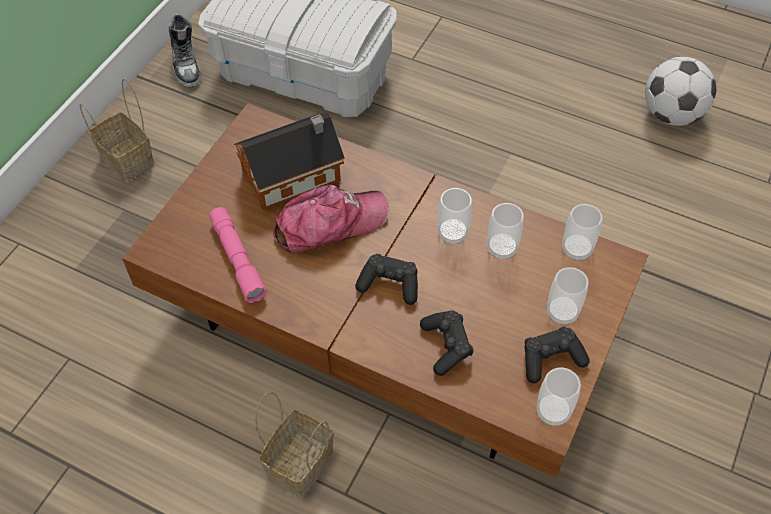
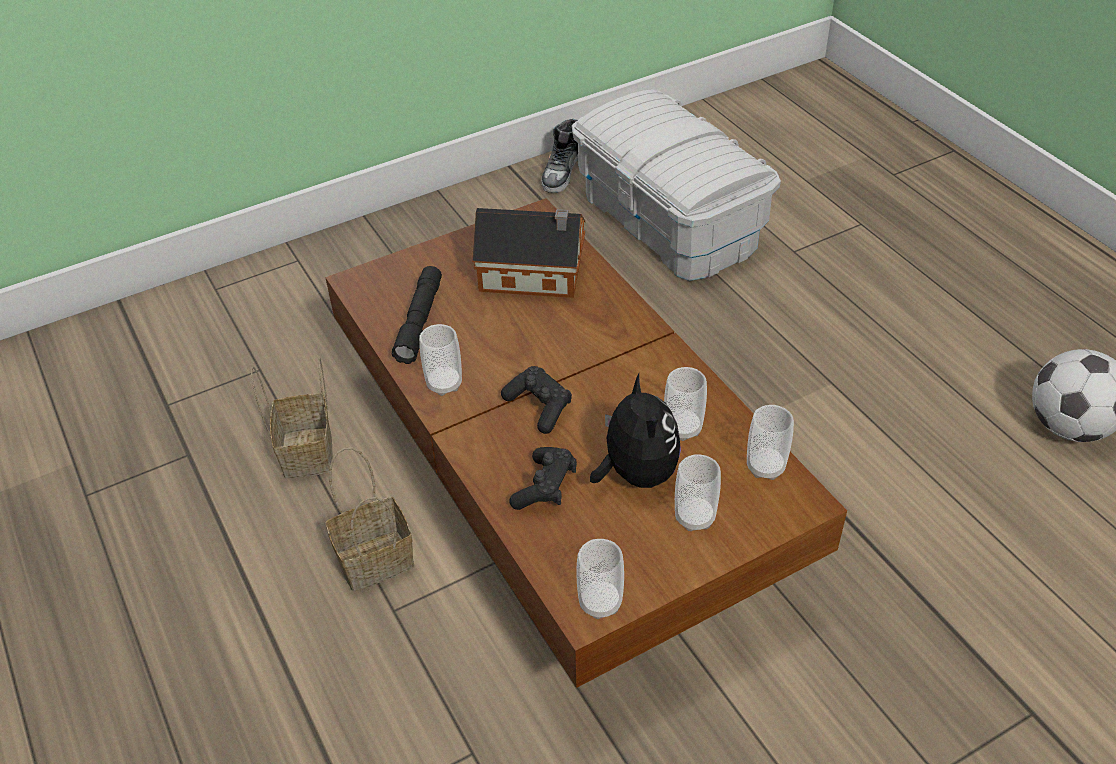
camera: 35 degrees right, 10 degrees down
(129, 160) = (443, 232): basket -> basket (309, 454)
(237, 259) = (419, 321): pink flashlight -> black flashlight
(329, 224) = (529, 329): cap -> none
(452, 233) = (643, 391): cup -> cup (444, 384)
(498, 300) = (636, 473): none -> plush toy
(550, 359) = (642, 554): black game controller -> none

